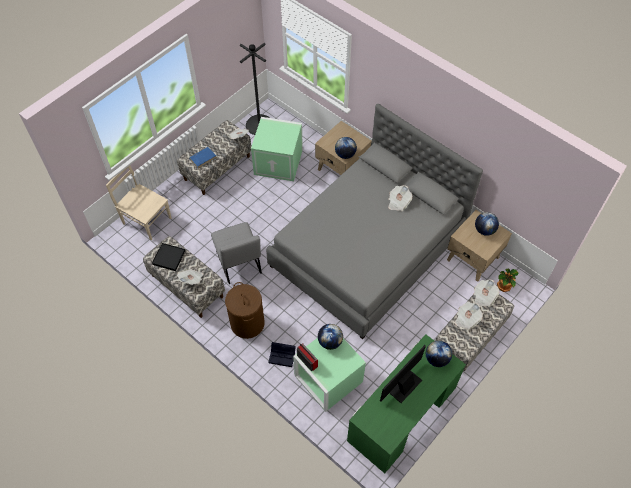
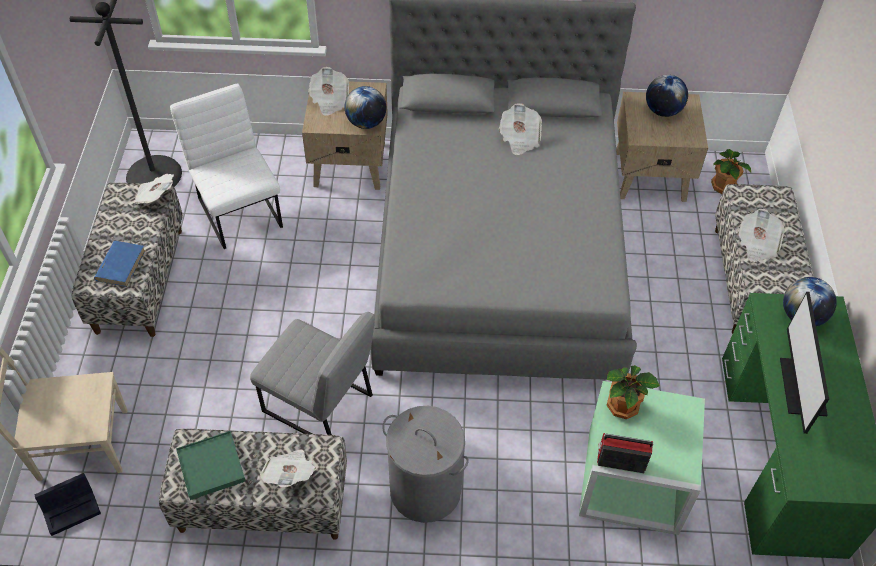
camera: 40 degrees left, 5 degrees down
(169, 258) = (211, 467): black tray -> green tray
(247, 323) = (425, 490): brown laundry basket -> grey laundry basket
(279, 161) = (239, 210): green storage box -> white chair
(283, 356) = (532, 500): black storage box -> black storage box (72, 507)
(330, 342) = (624, 407): globe -> potted plant
(483, 297) = (745, 201): newspaper -> newspaper (329, 100)

